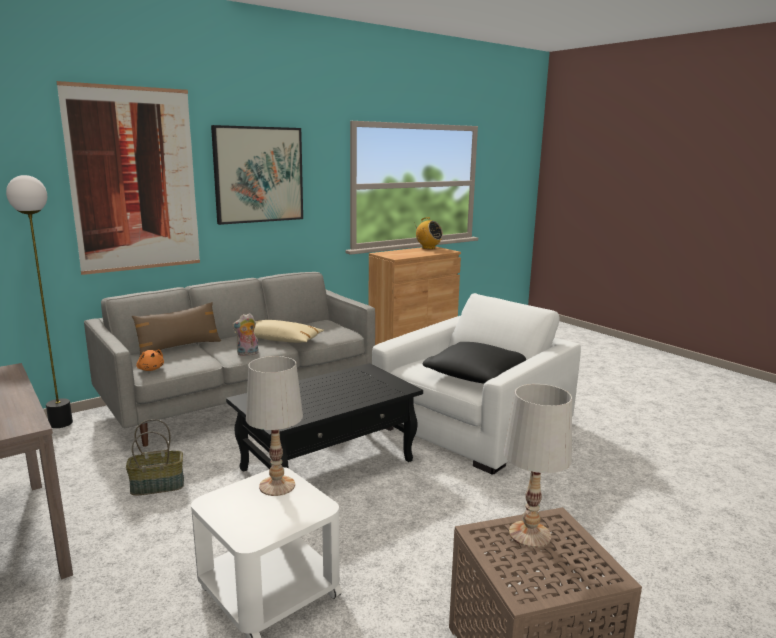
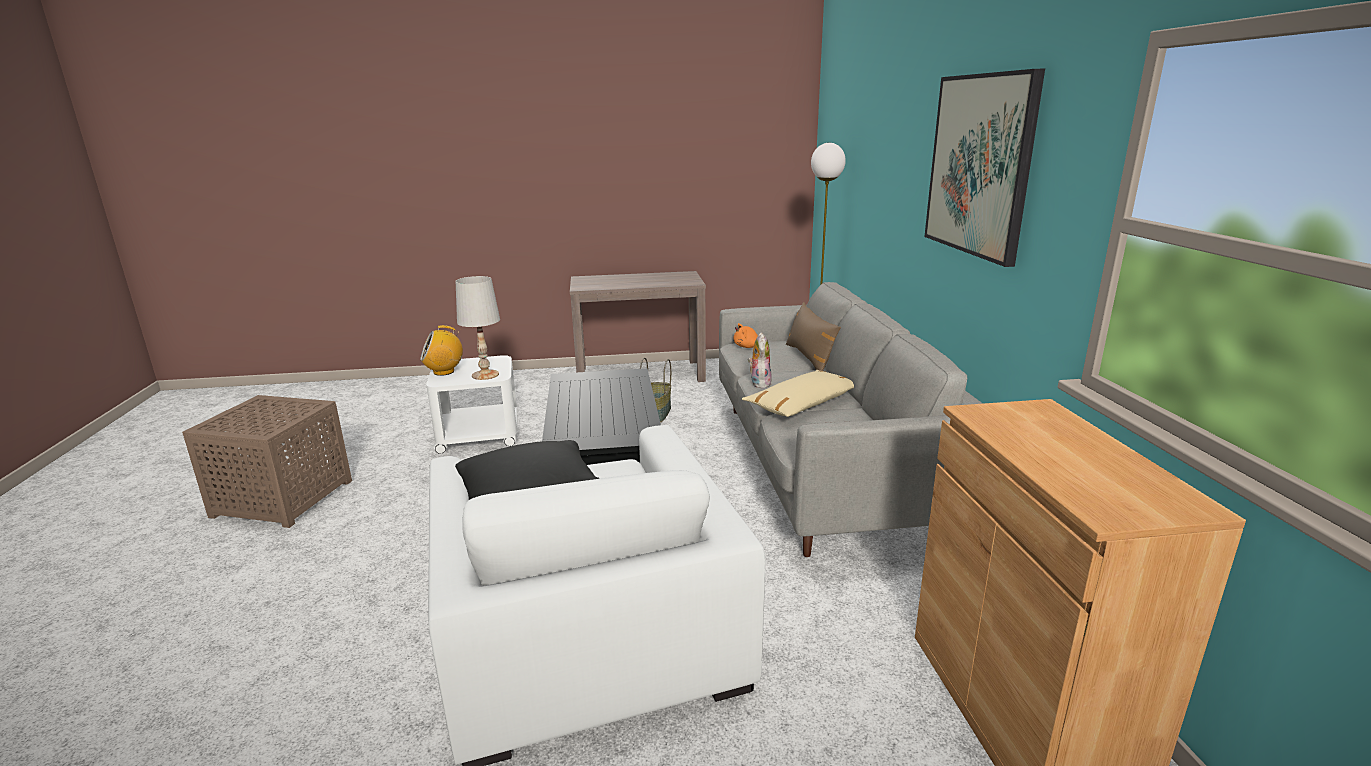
camera: 120 degrees right, 5 degrees up
(135, 180) = (892, 157): picture -> none
(428, 248) = (1171, 493): radio -> radio (444, 372)
(529, 535) = (278, 418): white table lamp -> none

